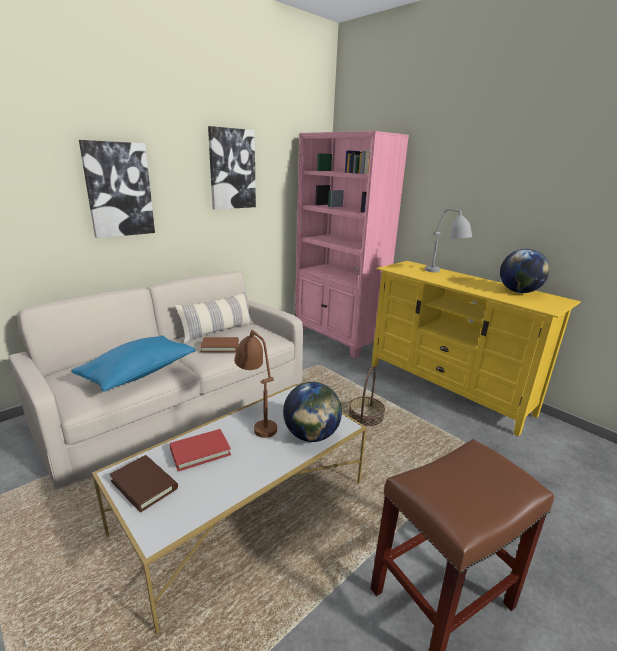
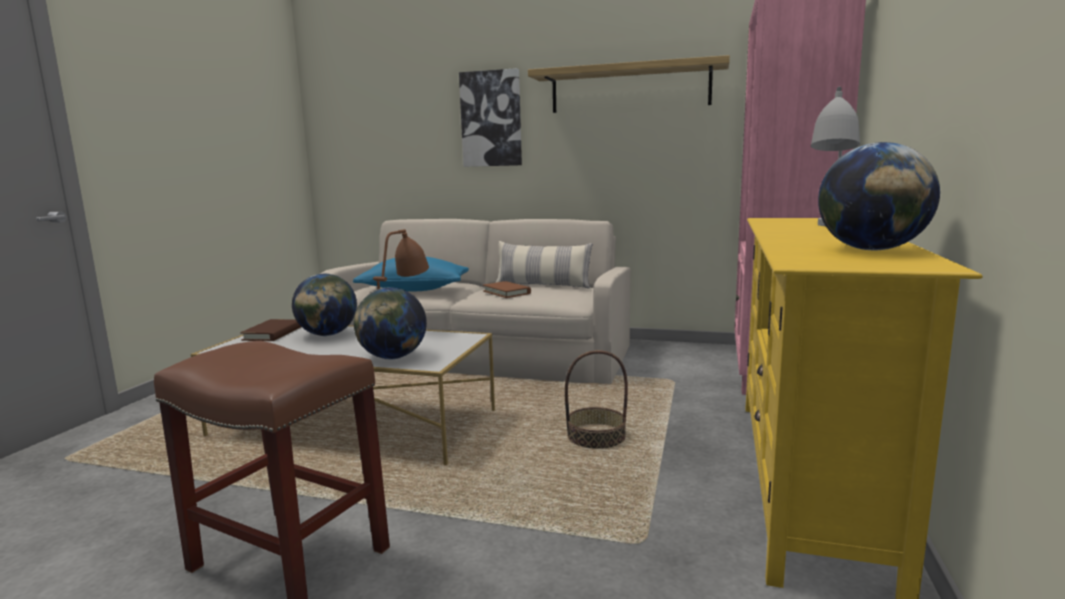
camera: 60 degrees right, 10 degrees down
(200, 451) = (327, 335): red book -> globe
(232, 169) = (629, 88): picture -> shelf

